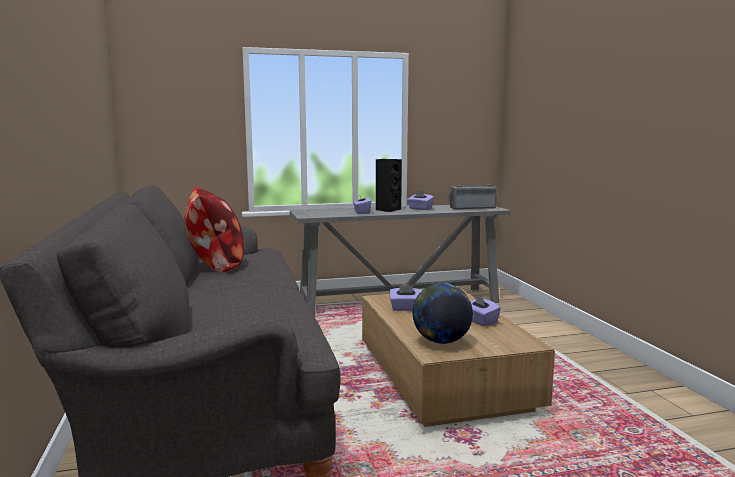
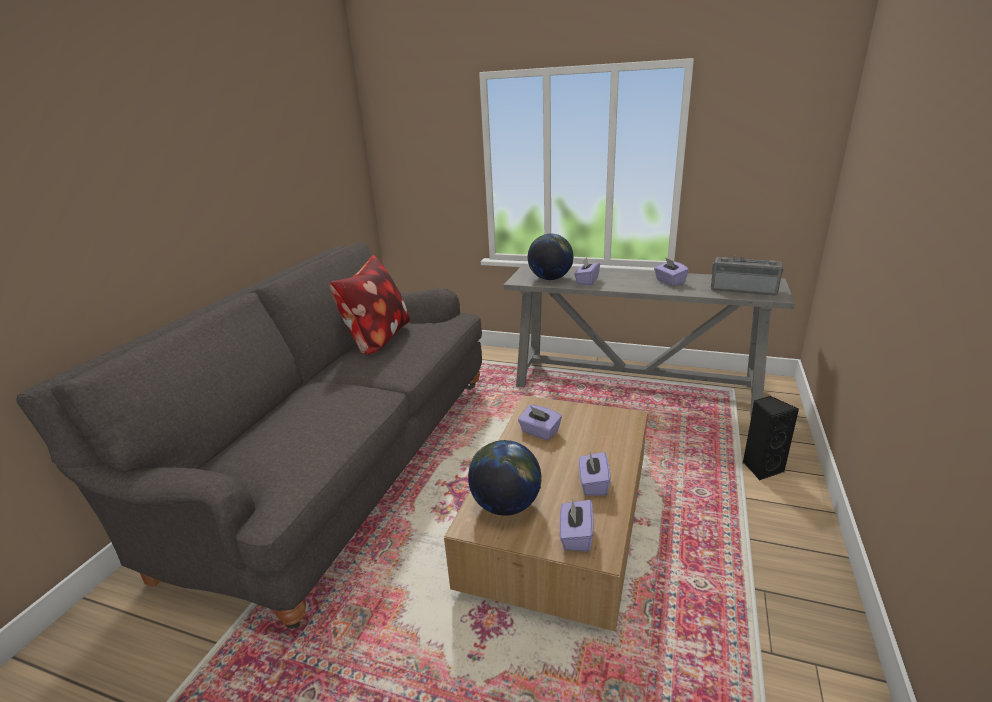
camera: 35 degrees right, 15 degrees up
(331, 213) = (550, 279): none -> globe
(387, 210) = (625, 279): black speaker -> black speaker (761, 468)
(506, 342) = (575, 536): none -> purple tissue box

